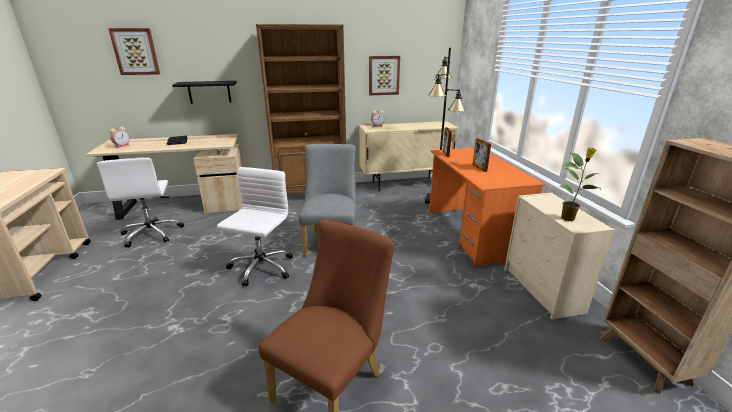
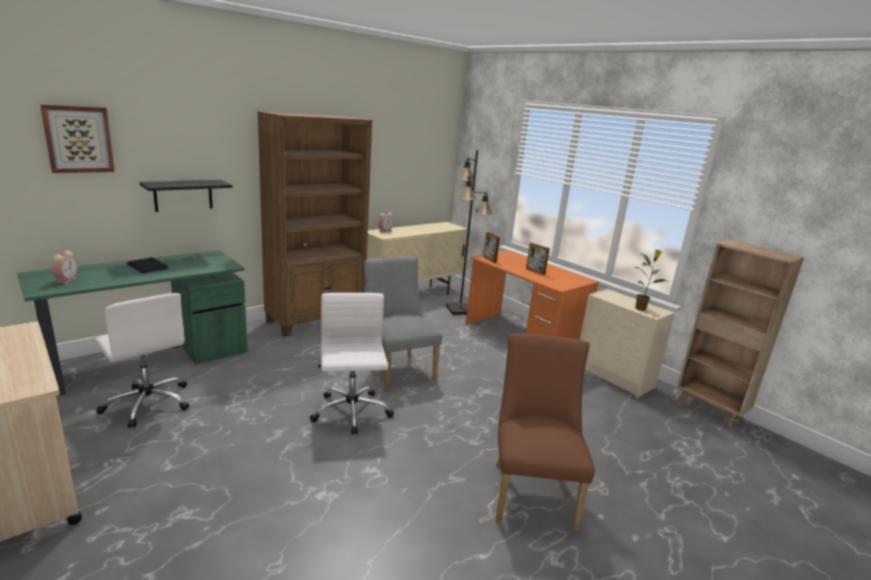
camera: 30 degrees left, 5 degrees down
(183, 205) = (148, 359): beige desk -> green desk
(383, 75) = (389, 173): picture -> none

